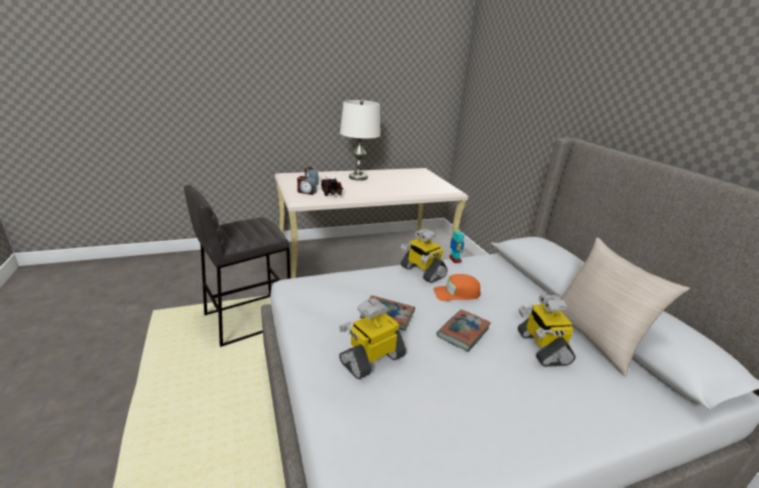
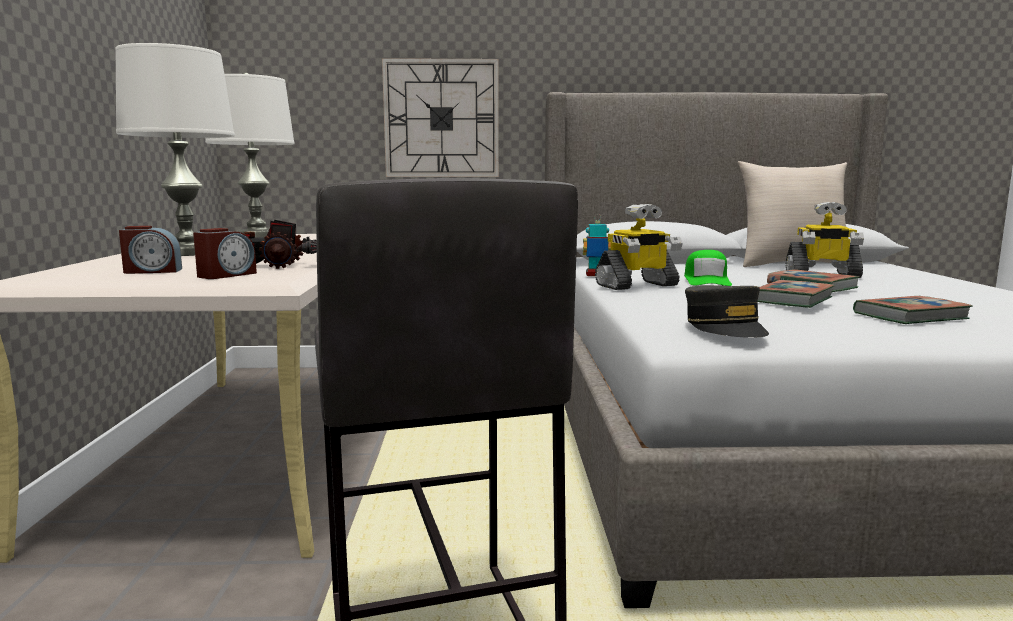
camera: 70 degrees left, 15 degrees down
(307, 291) = (725, 327): none -> grey cap
(371, 358) = (910, 316): toy robot -> book
(424, 175) = (257, 236): none -> white table lamp
(456, 293) = (707, 280): orange cap -> green cap
(529, 137) = (441, 119): none -> wall clock

